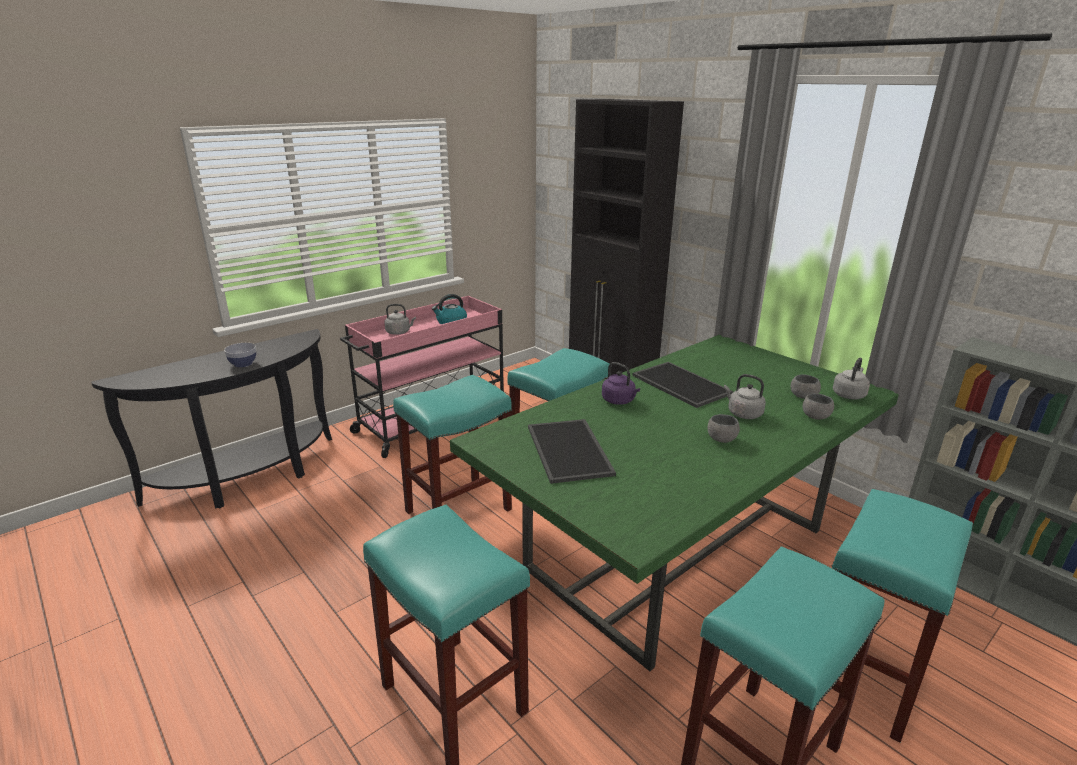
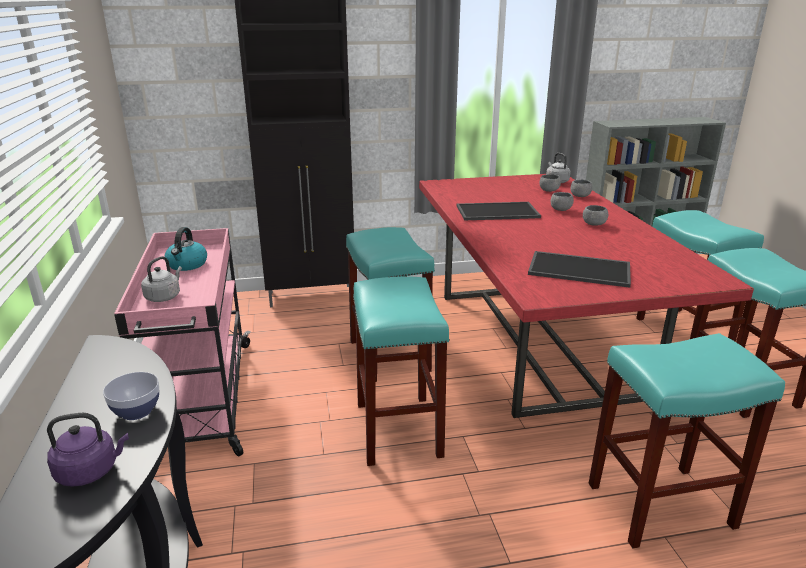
camera: 60 degrees left, 0 degrees up
(619, 401) = (507, 235): purple kettle -> purple kettle (91, 471)
(674, 549) = (536, 343): green dining table -> red dining table
(743, 413) = (560, 209): grey kettle -> grey bowl

